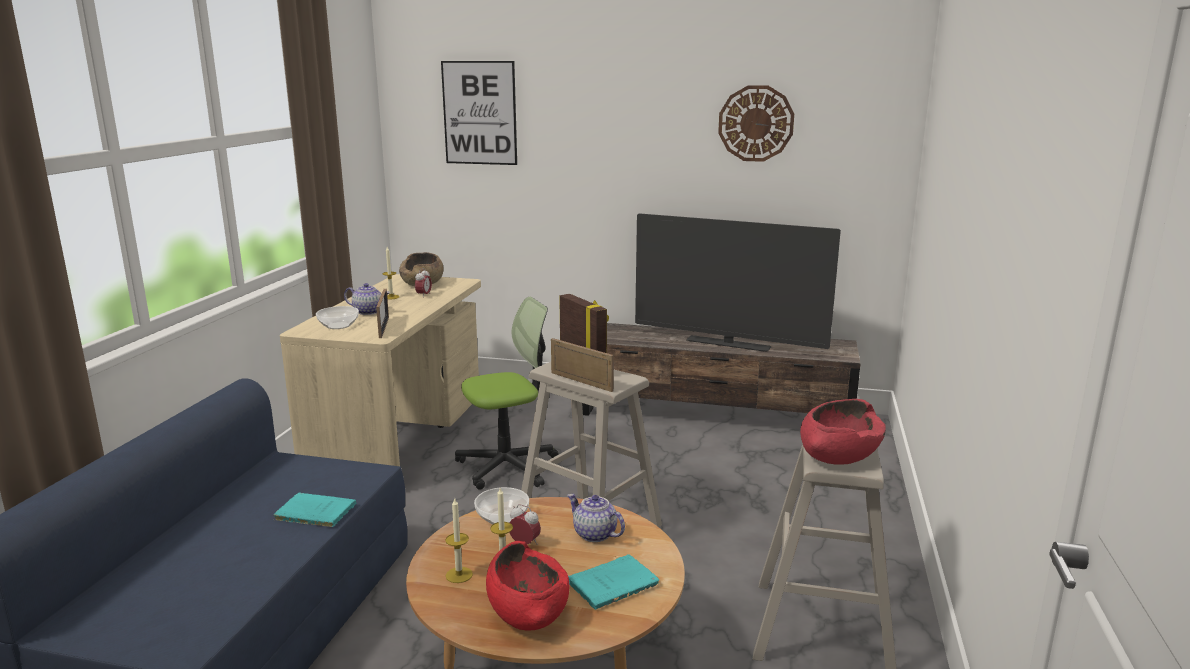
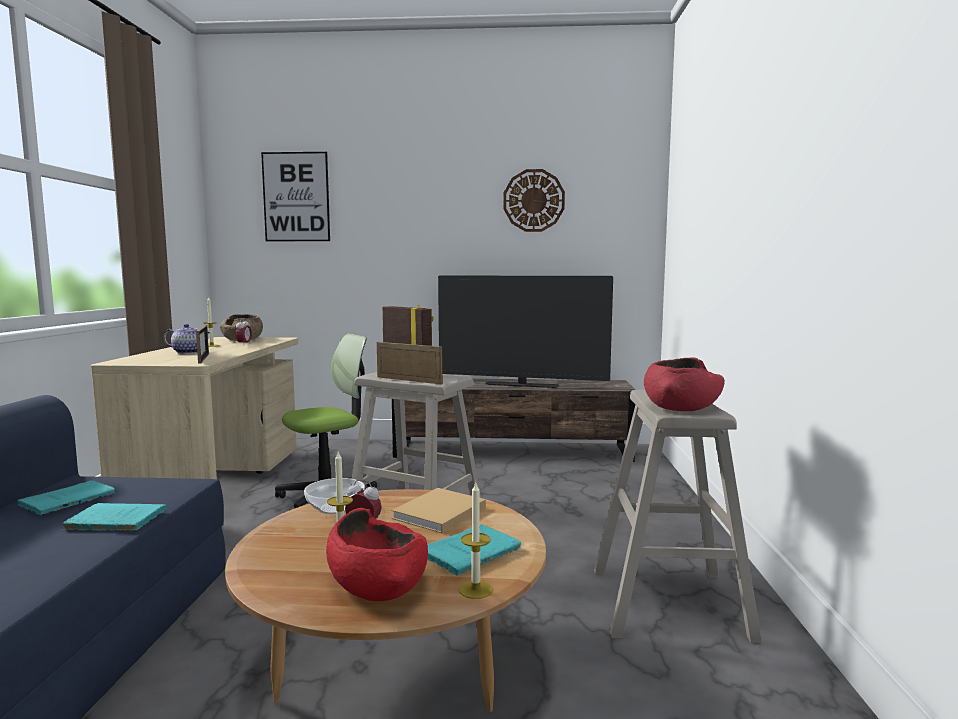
camera: 10 degrees left, 10 degrees down
(275, 483) = (70, 500): none -> turquoise book
(338, 326) = (156, 359): bowl -> none
(459, 575) = (290, 558): candle -> candle (475, 589)
(594, 534) = (438, 514): teapot -> beige book

